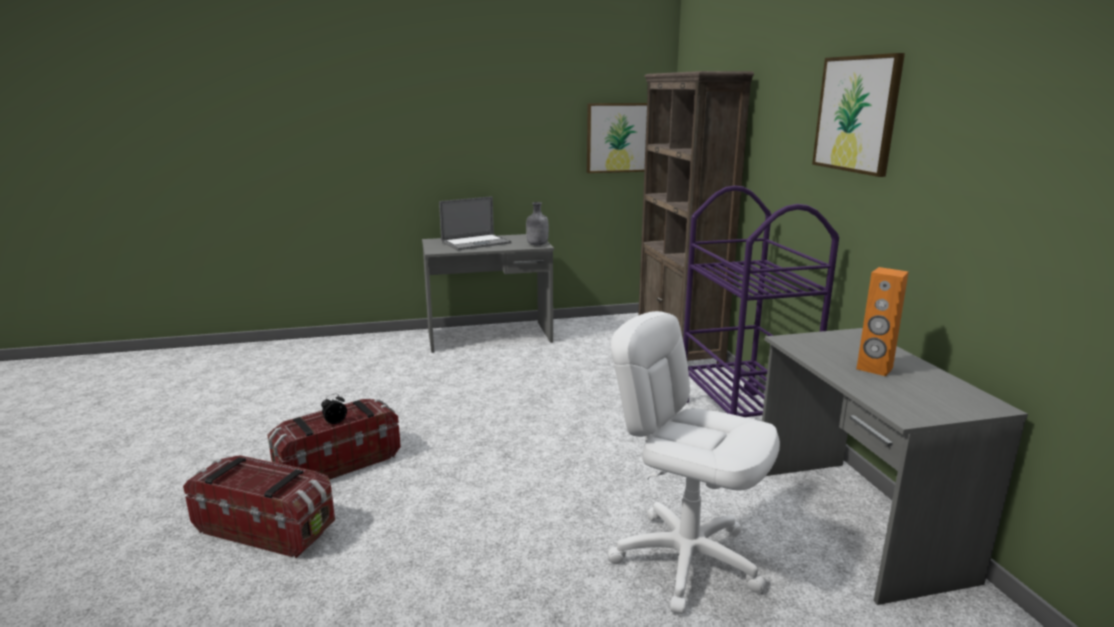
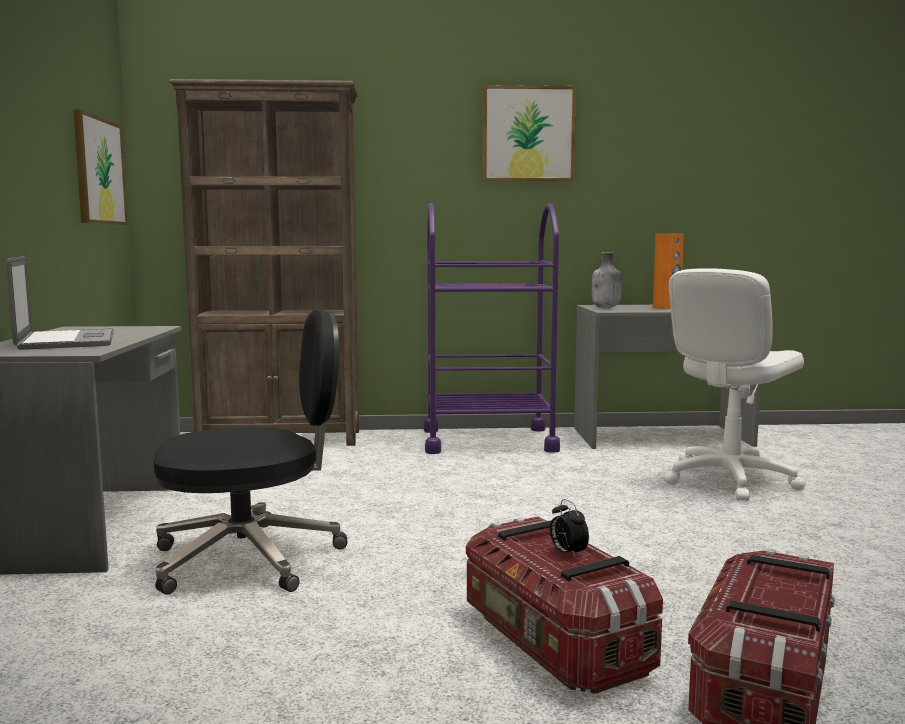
camera: 80 degrees left, 10 degrees down
(450, 377) = (252, 557): none -> black office chair
(537, 244) = (148, 328): grey bottle -> grey bottle (606, 307)

